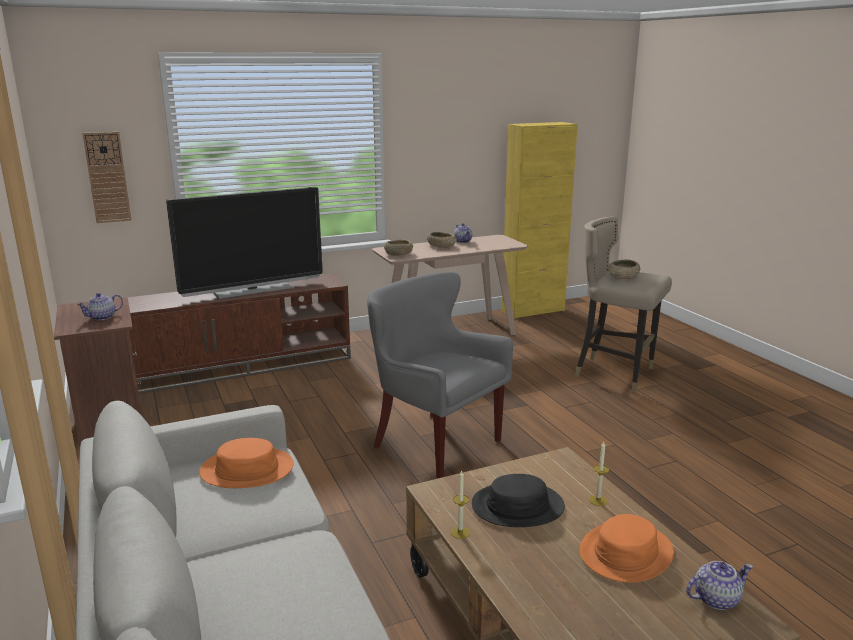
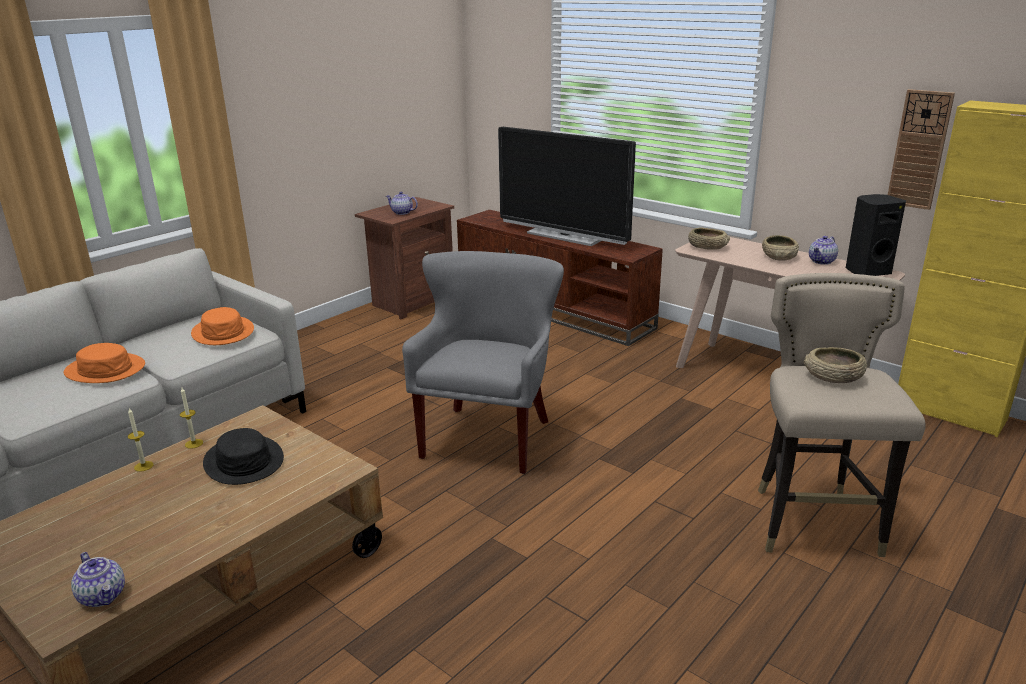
camera: 65 degrees right, 5 degrees up
(107, 177) = (507, 99): wall clock -> wall clock (919, 150)
(490, 239) = (866, 271): none -> black speaker
(598, 500) = (268, 503): candle -> candle (143, 466)
(625, 552) = (176, 532): orange hat -> orange hat (105, 369)

